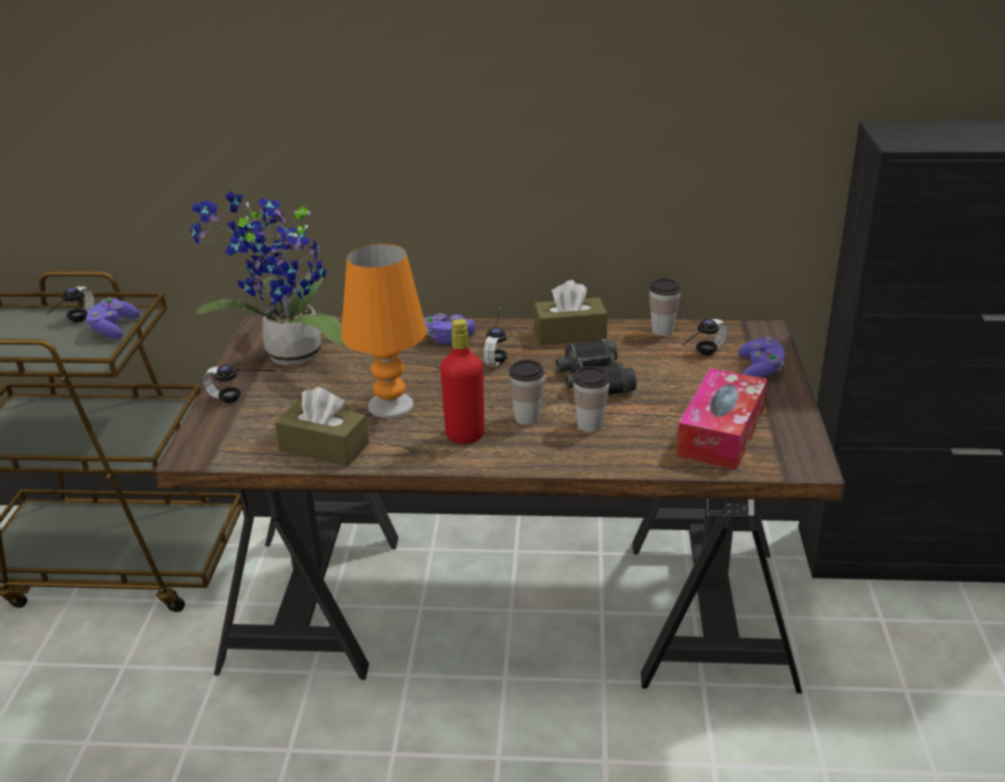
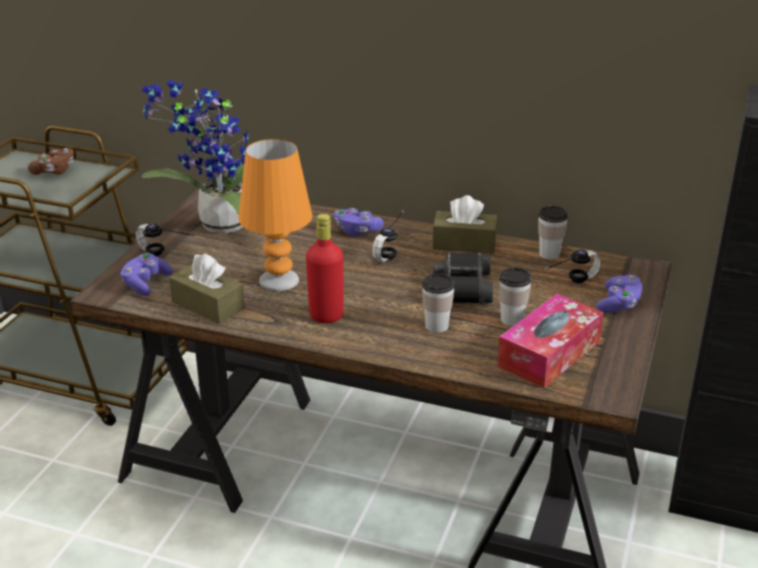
camera: 15 degrees right, 0 degrees up
(64, 324) = (54, 171): headphones -> brown game controller
(113, 329) = (89, 180): purple game controller -> purple game controller (146, 284)
(527, 418) = (386, 310): cup -> cup (512, 320)

